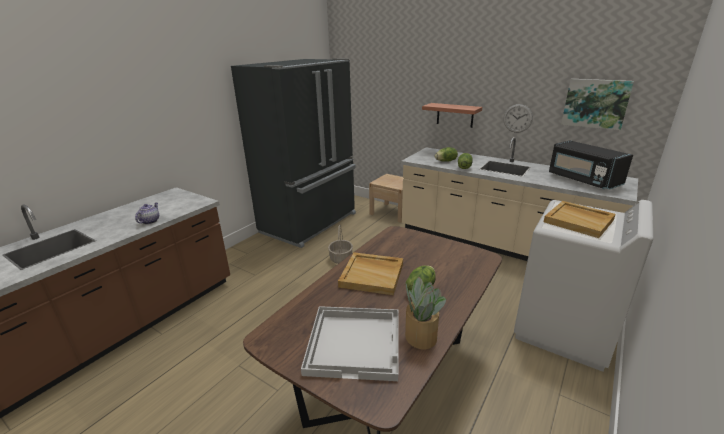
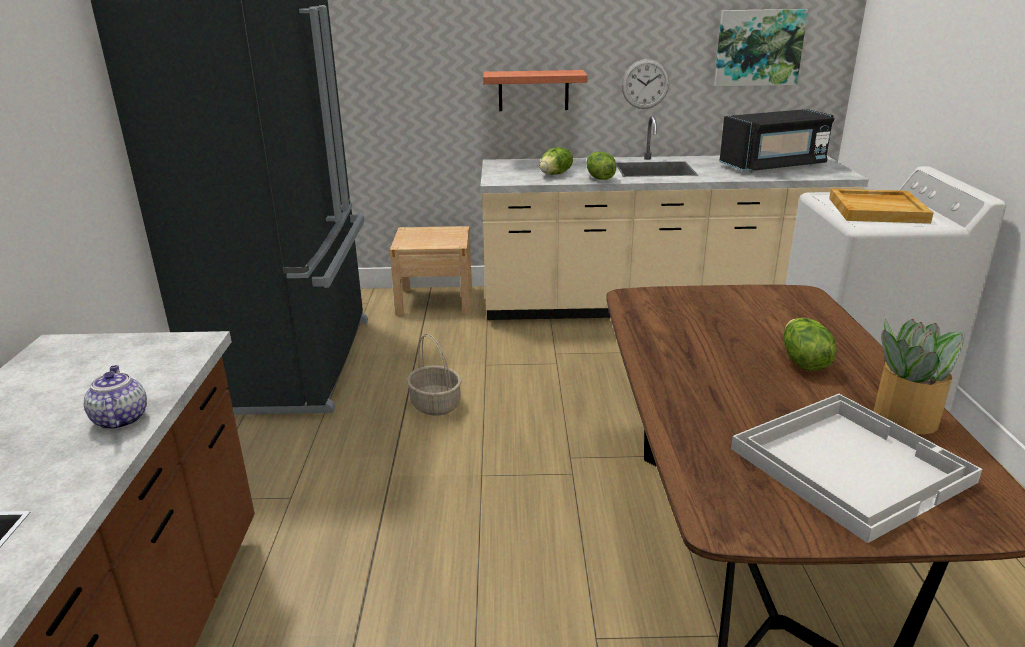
camera: 35 degrees left, 0 degrees up
(372, 275) = (708, 367): beige tray -> none
(582, 180) = (773, 166): black microwave -> black microwave turned 45 degrees counterclockwise

